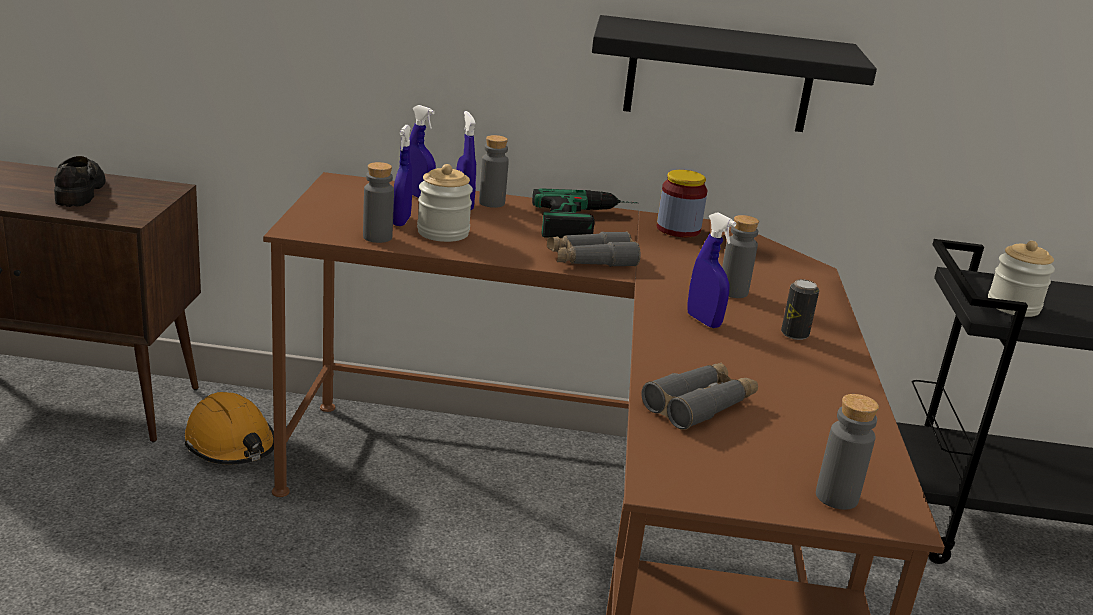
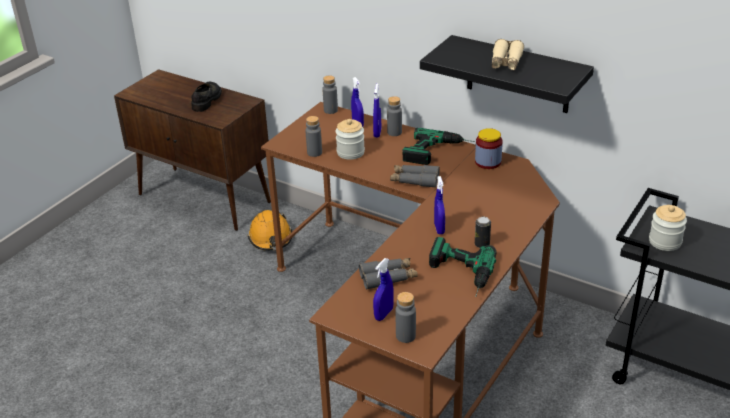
camera: 30 degrees right, 10 degrees up
(401, 221) = (335, 142): blue spray bottle -> blue spray bottle (383, 314)
(730, 38) = (506, 62): none -> beige binoculars
(733, 292) = (475, 211): grey bottle -> grey bottle (330, 110)
(810, 381) = (459, 274): none -> power drill

